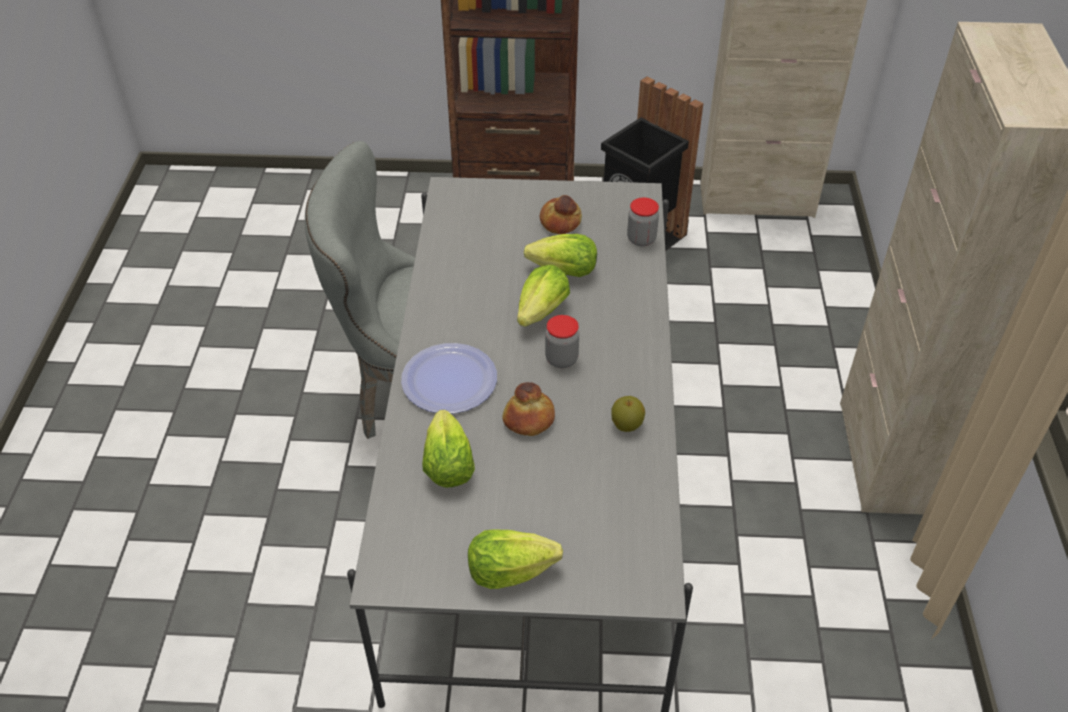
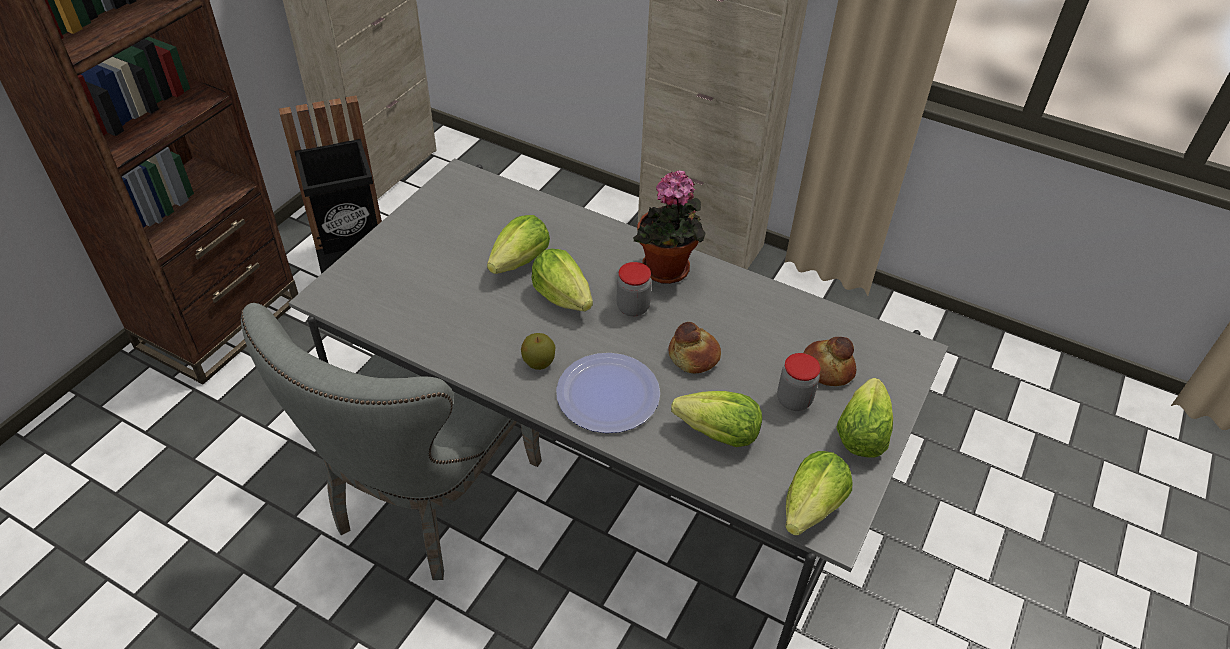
camera: 65 degrees left, 0 degrees up
(401, 556) = (812, 507): none -> lettuce
(561, 222) = (449, 237): bread -> bread (827, 369)
(624, 365) = (667, 272): none -> potted plant
(626, 424) = (736, 298): apple -> apple (539, 362)
(641, 239) = (518, 199): jar -> jar (794, 400)

